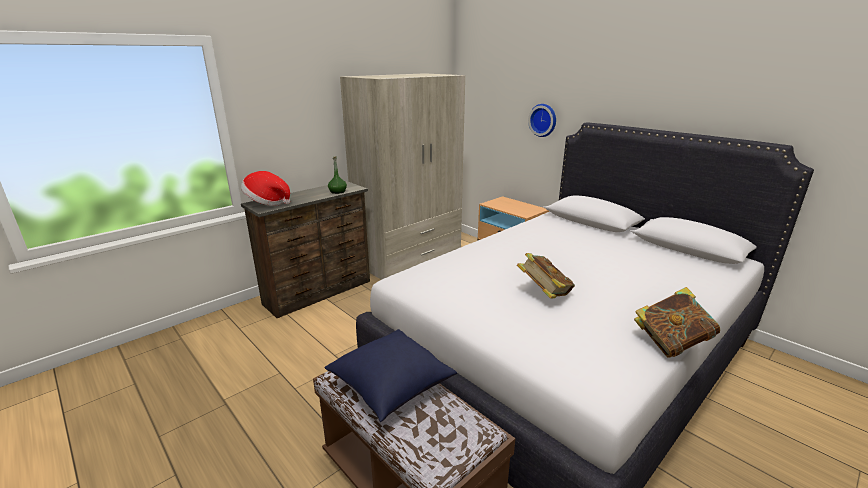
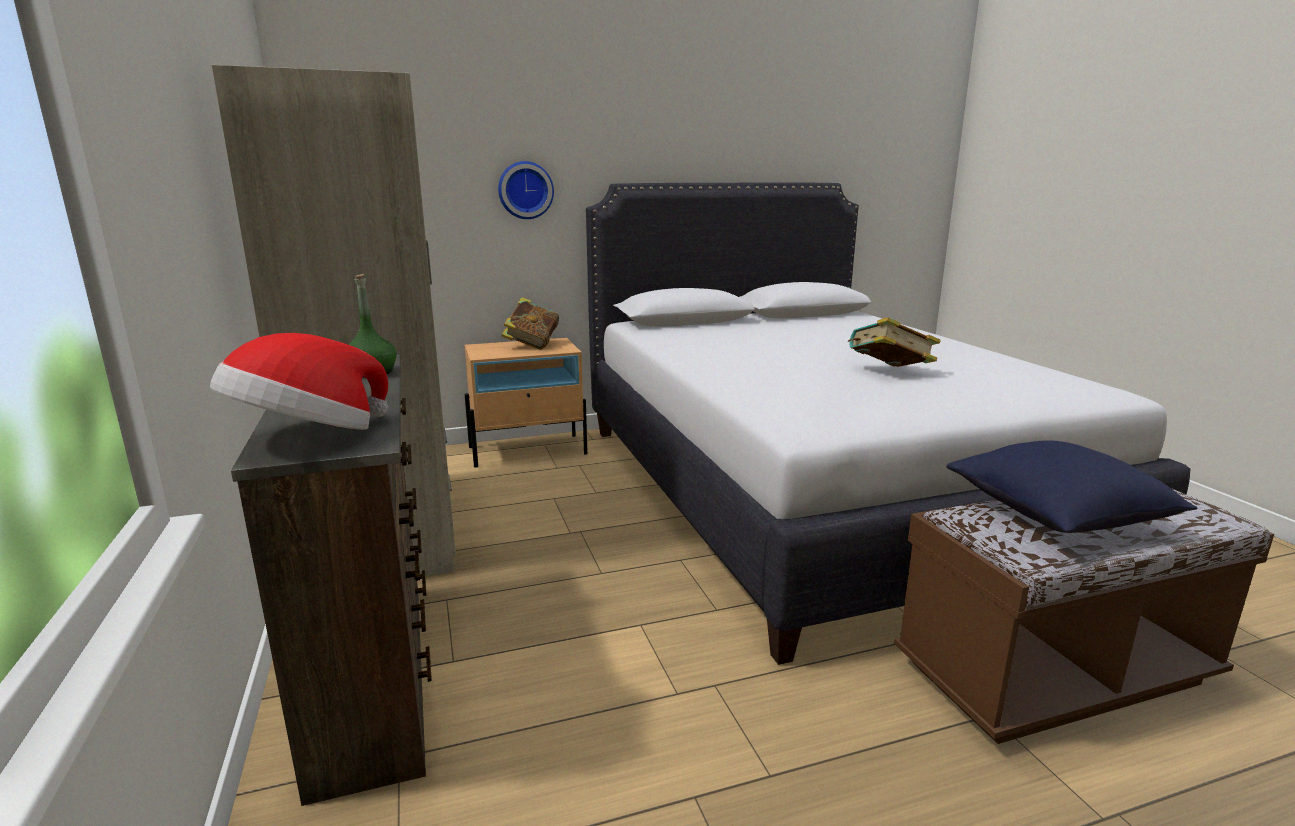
camera: 65 degrees left, 5 degrees down
(671, 343) = (1012, 358): book -> book (532, 345)

